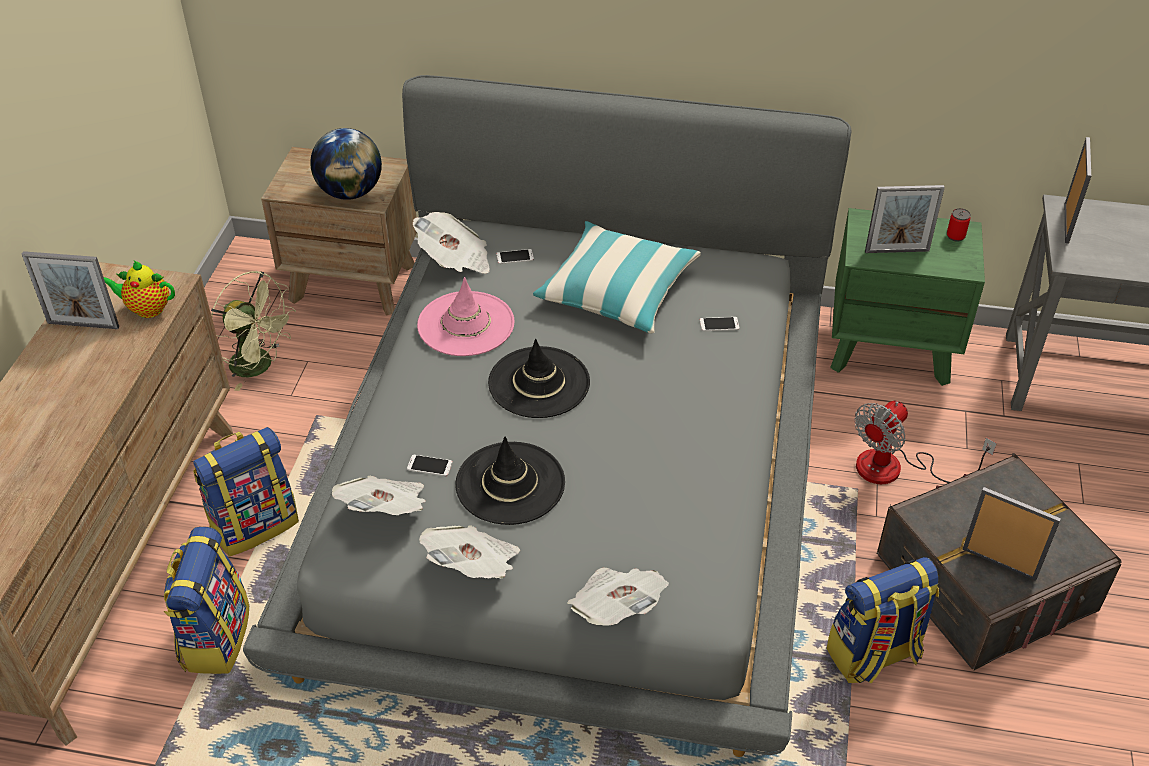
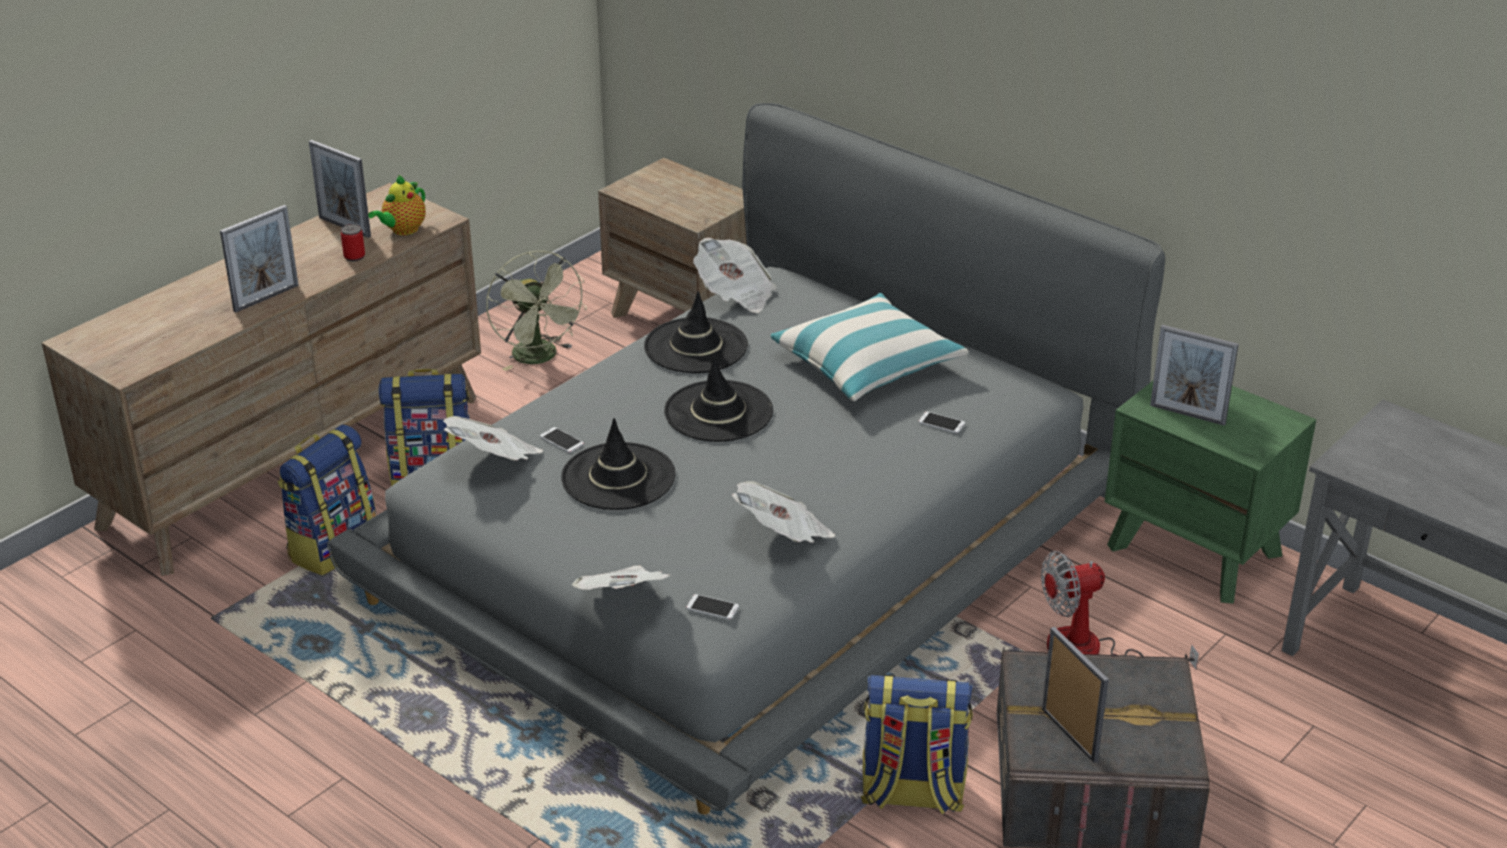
camera: 30 degrees right, 10 degrees down
(146, 309) = (403, 230): teapot -> teapot turned 90 degrees counterclockwise
(350, 193) = (681, 208): globe -> none
(465, 324) = (695, 346): pink hat -> black hat
(473, 567) = (529, 525): newspaper -> newspaper (783, 535)
(515, 257) = (794, 308): phone -> phone (712, 607)
(955, 236) = (1270, 422): can -> can (354, 256)
(1066, 223) = (1378, 431): picture frame -> picture frame (266, 298)

